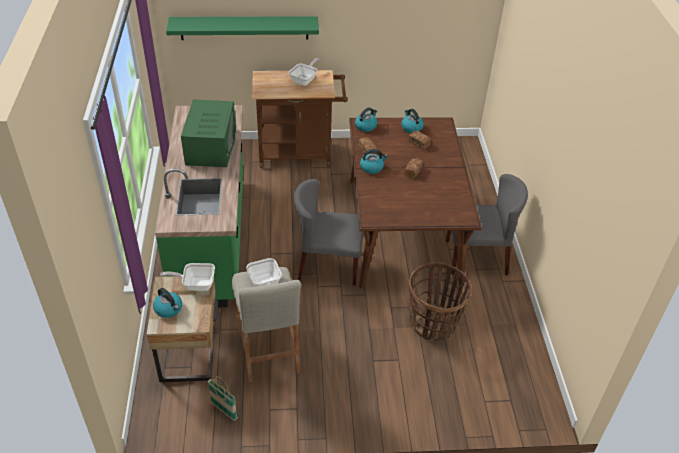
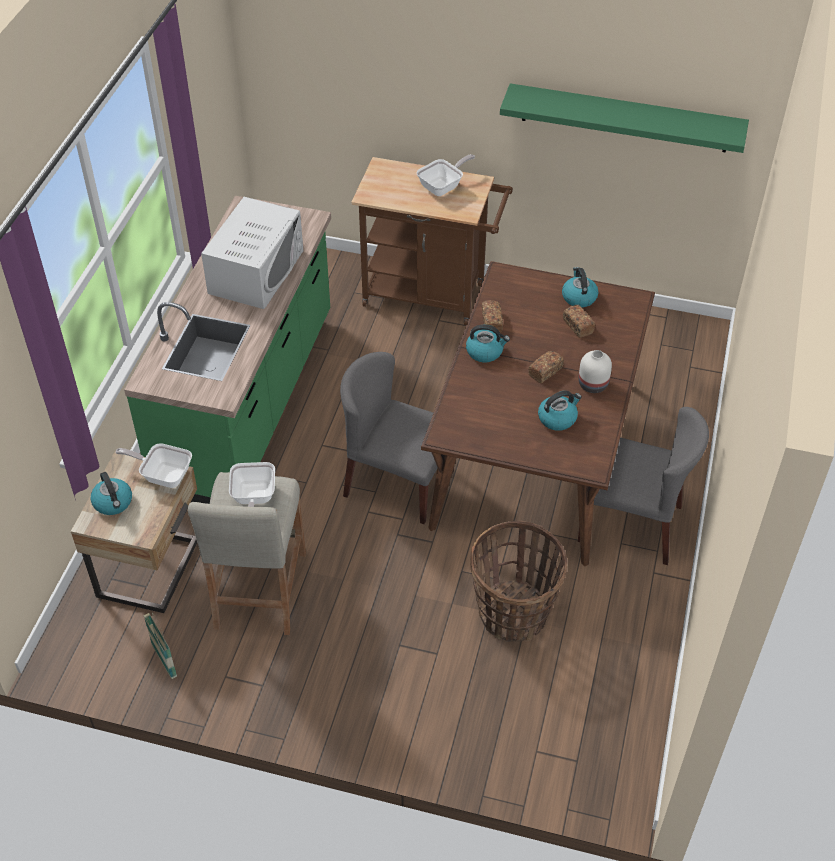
camera: 20 degrees right, 5 degrees up
(211, 146) = (256, 271): green microwave -> white microwave
(244, 28) = (364, 91): green shelf -> green shelf (625, 118)
(366, 126) = (509, 280): kettle -> kettle (557, 418)
(444, 173) = (592, 385): none -> white vase

